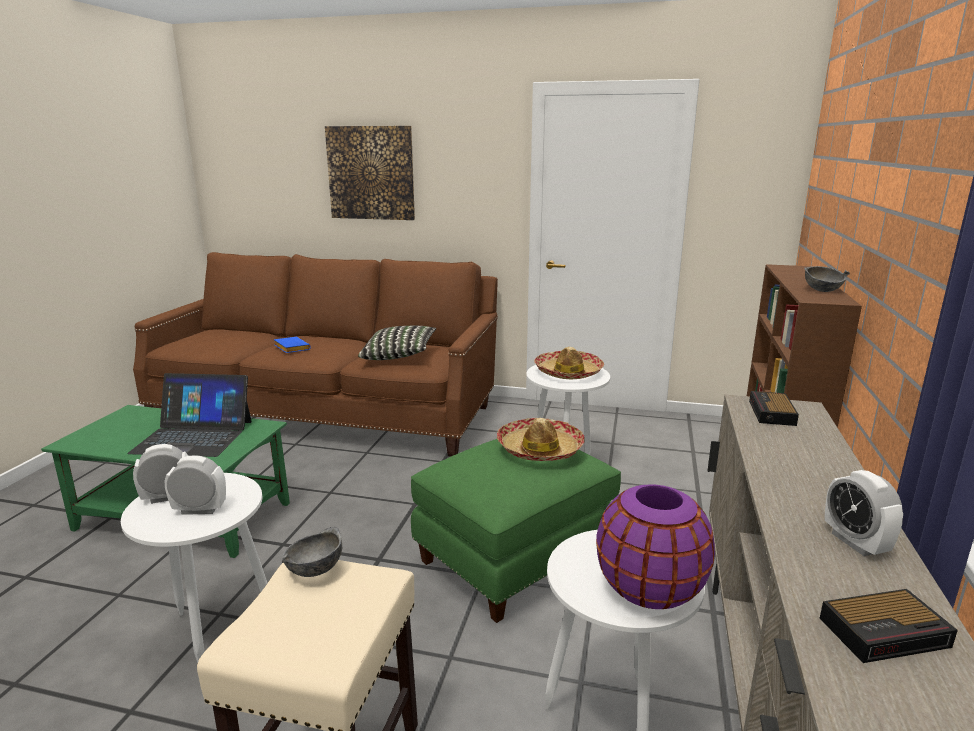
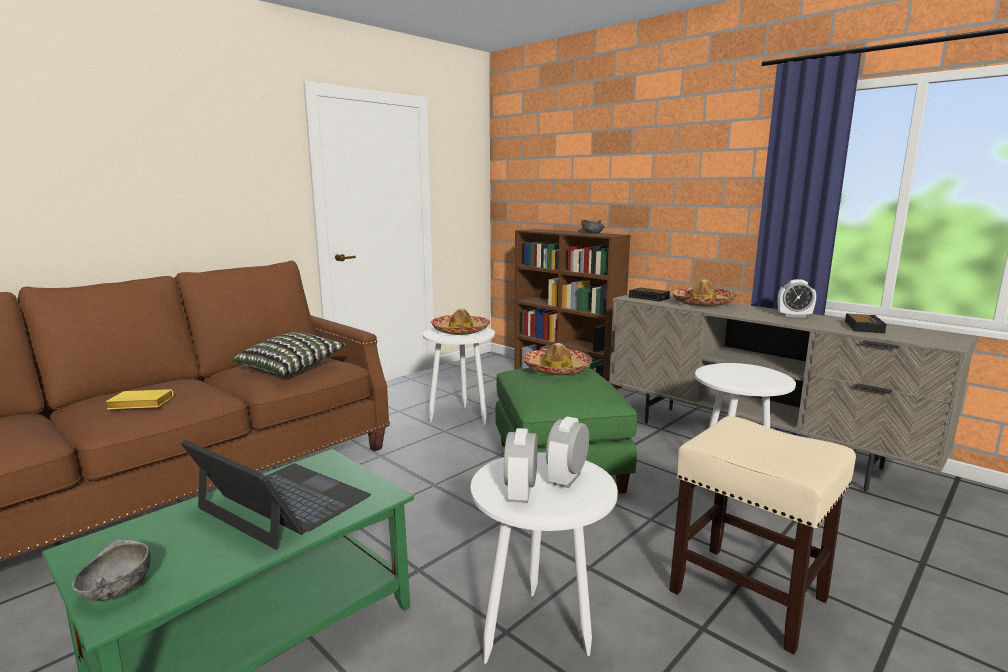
camera: 60 degrees left, 5 degrees down
(194, 436) = (283, 503): laptop -> laptop turned 90 degrees counterclockwise
(290, 348) = (139, 405): blue book -> yellow book
(314, 570) = (716, 439): grey bowl -> grey bowl (115, 591)
(371, 173) = (115, 168): picture -> none
(649, 589) = (765, 374): purple vase -> none
(807, 453) = (702, 303): none -> hat

